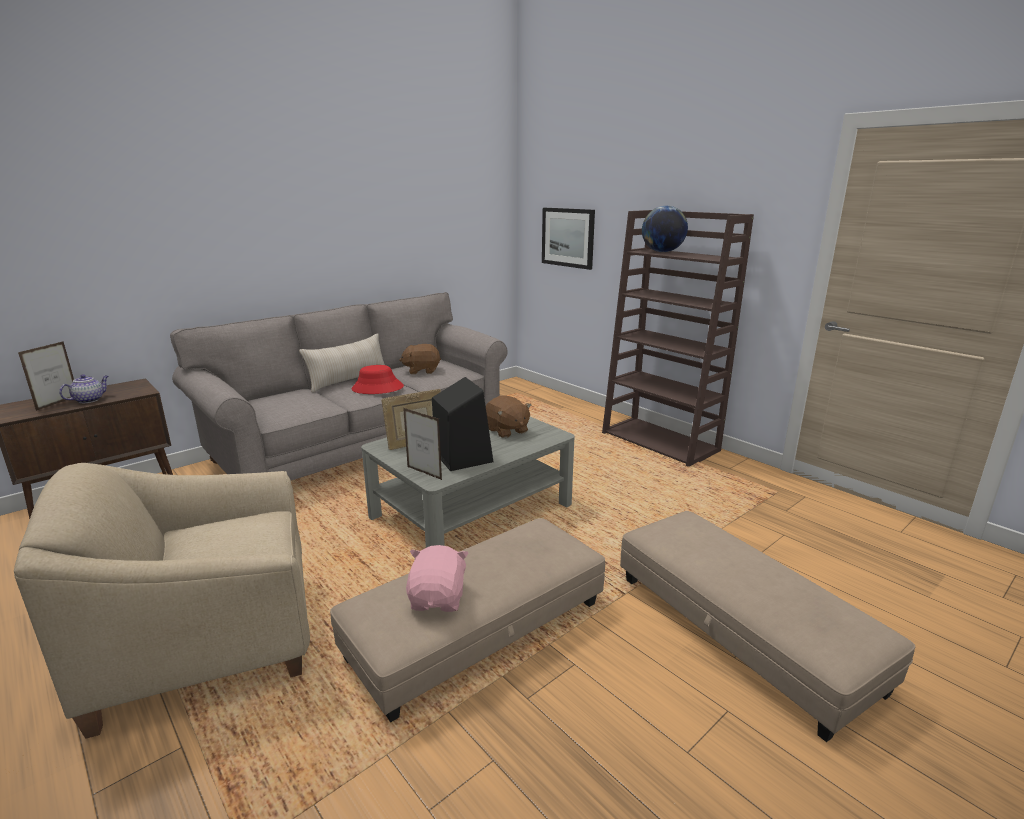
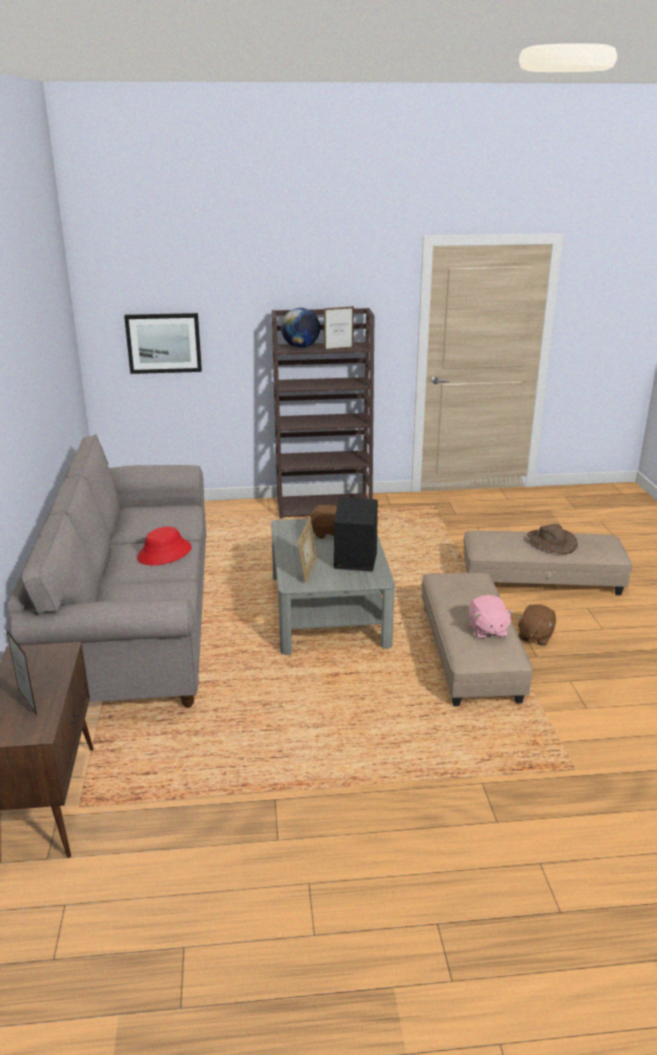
camera: 55 degrees left, 5 degrees up
(89, 400) = (45, 682): teapot -> none
(209, 643) = (384, 760): beige armchair -> none
(348, 380) = (115, 561): beige pillow -> none
(422, 370) = (155, 522): brown plush toy -> brown plush toy (535, 636)
(424, 473) = (364, 580): picture frame -> picture frame (338, 349)
(438, 599) = (487, 630): pink plush toy -> pink plush toy turned 135 degrees counterclockwise
(758, 578) = (551, 542): none -> brown hat

